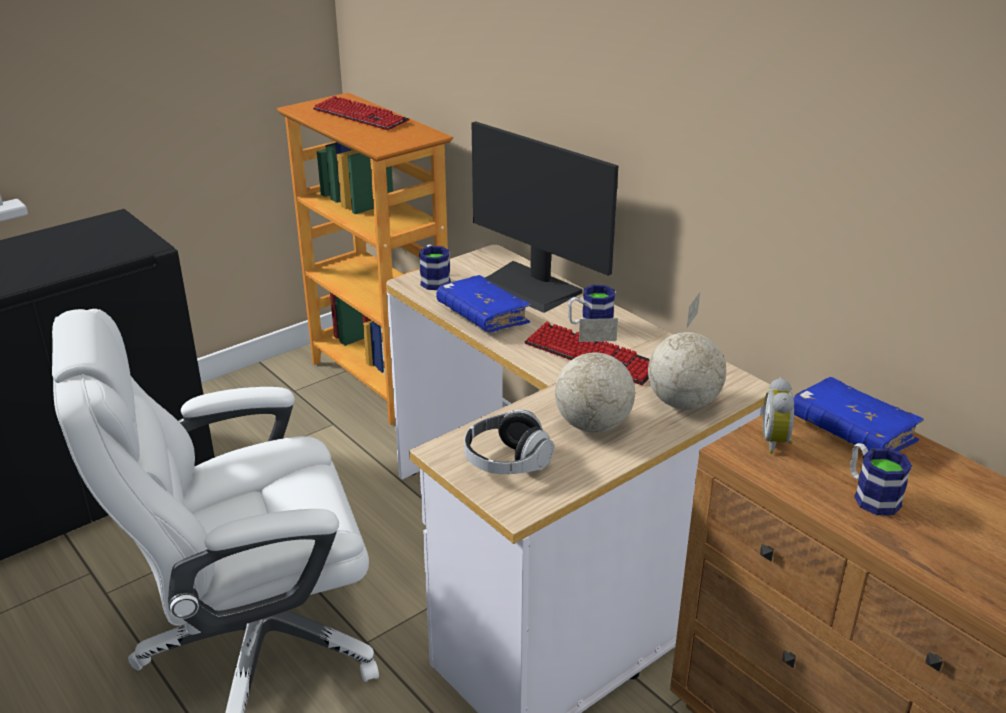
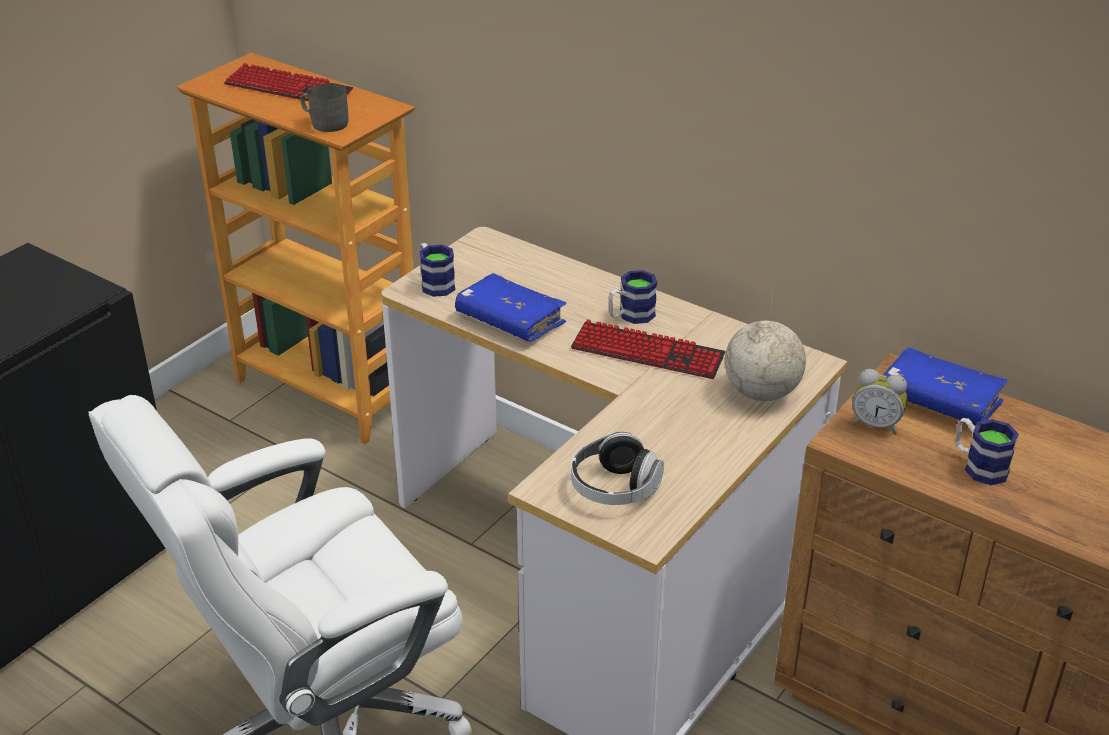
camera: 15 degrees left, 5 degrees up
(374, 140) = (325, 123): none -> grey mug
(530, 286) = (545, 276): monitor -> none
(594, 426) = (684, 433): globe -> none
(777, 442) = (875, 425): alarm clock -> alarm clock turned 60 degrees counterclockwise

